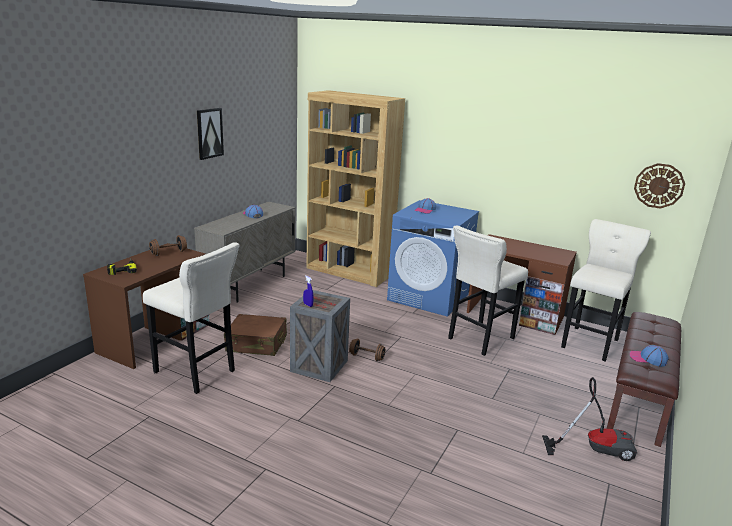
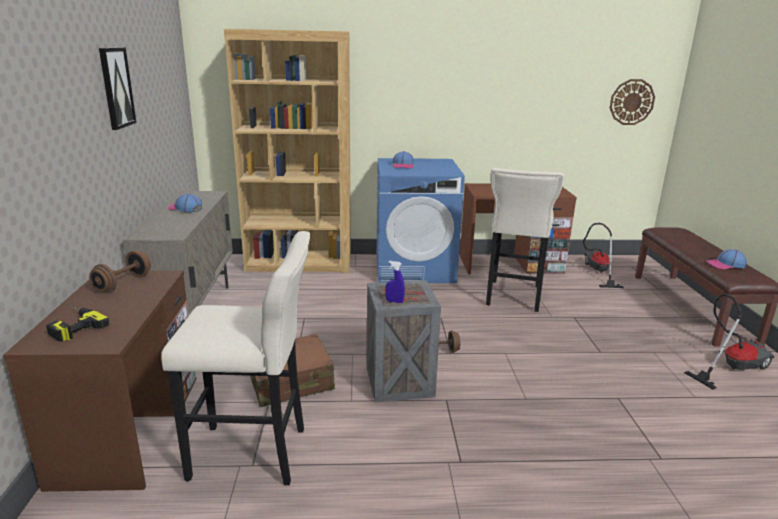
camera: 30 degrees left, 0 degrees up
(591, 342) = (597, 272): beige stool -> vacuum cleaner

